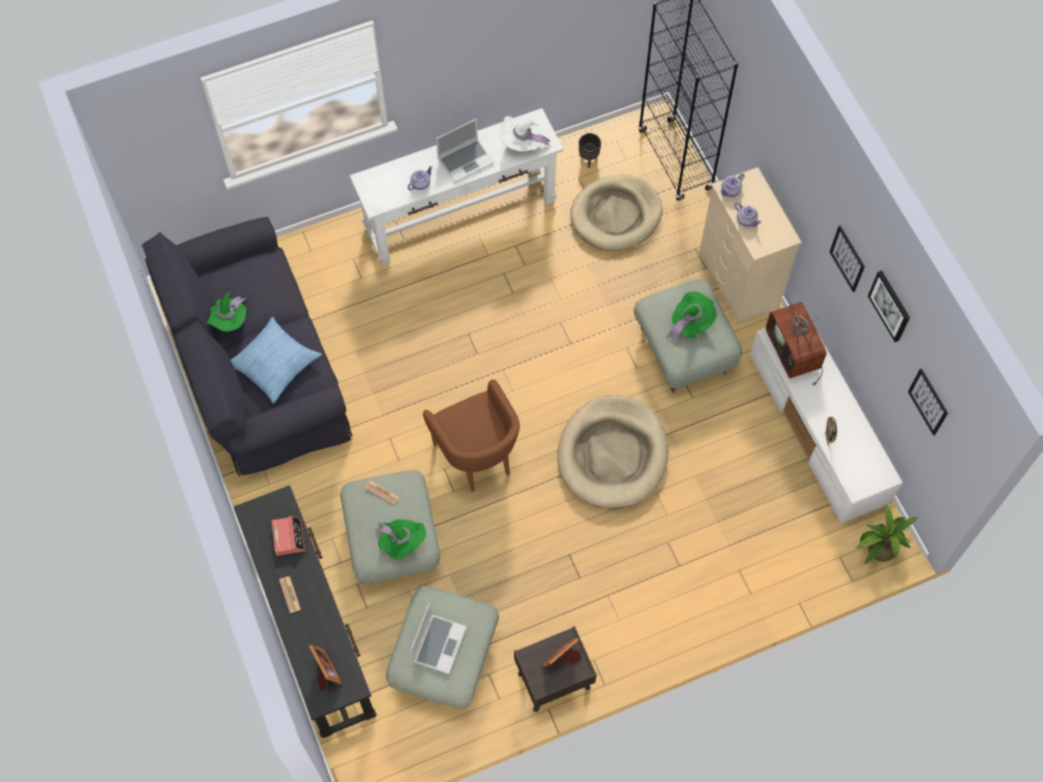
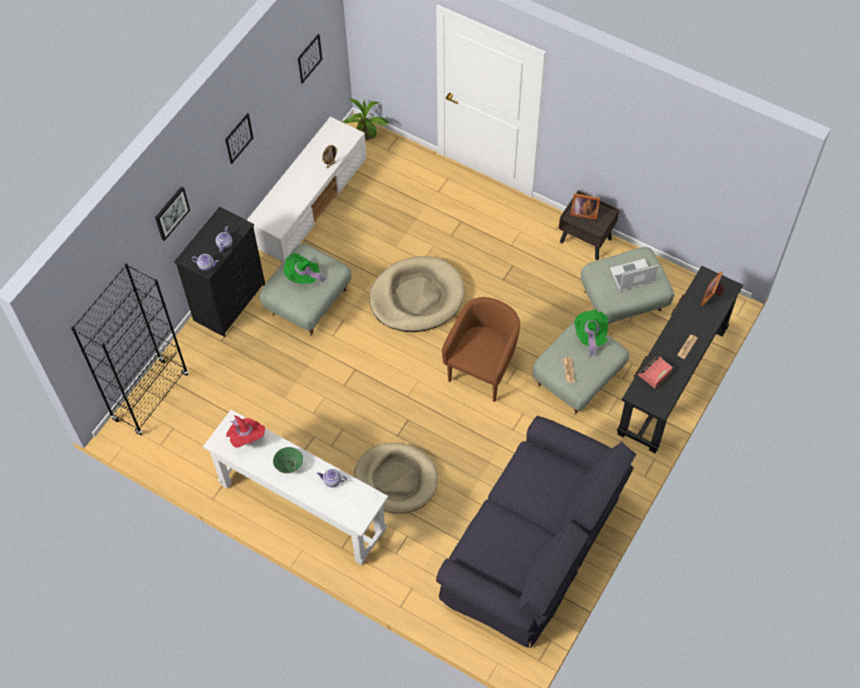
camera: 125 degrees left, 5 degrees down
(229, 321) = (537, 539): green hat -> none
(274, 364) = (544, 485): pillow -> none
(466, 160) = (289, 465): laptop -> green bowl
(522, 144) = (246, 438): white hat -> red hat
(589, 159) = (190, 453): black planter -> none
(616, 215) = (228, 405): beige dog bed -> beige dog bed (396, 479)
(738, 282) = (230, 302): beige dresser -> black dresser
(795, 352) = (280, 211): television -> none
(890, 305) = (268, 85): picture -> picture (171, 213)

